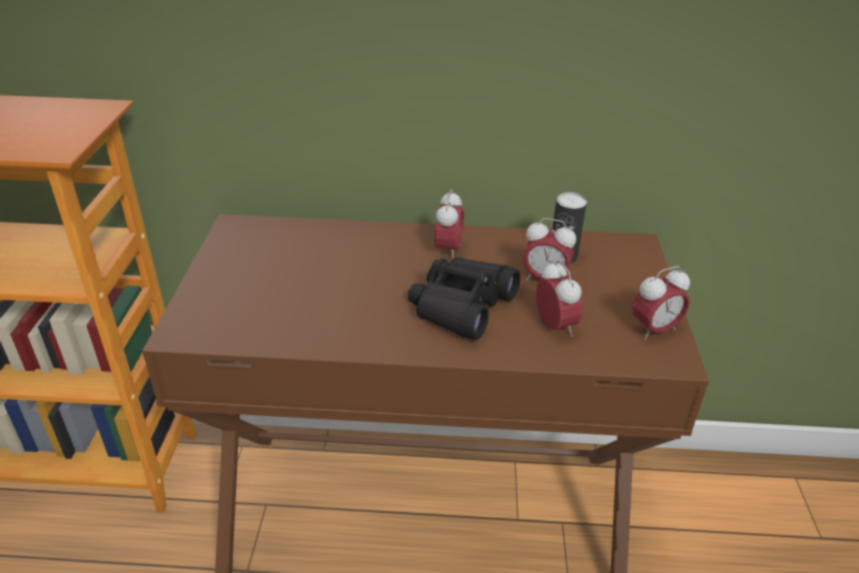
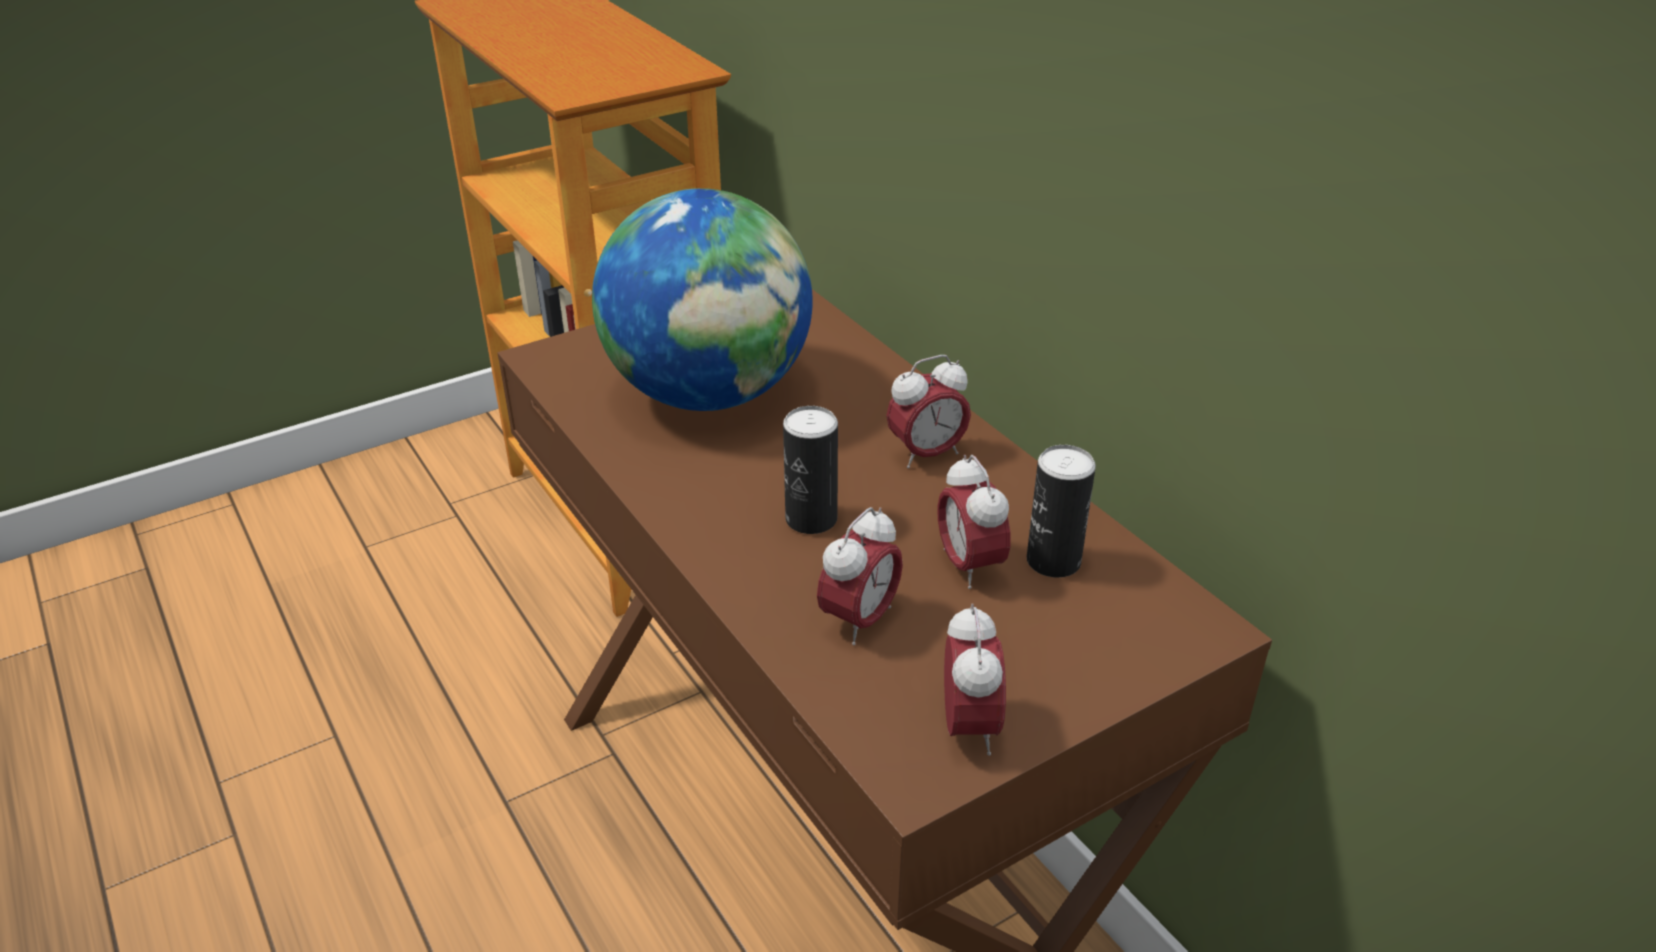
camera: 55 degrees right, 0 degrees up
(308, 290) = (709, 394): none -> globe
(461, 306) = (811, 519): black binoculars -> can
(654, 330) = (969, 728): alarm clock -> alarm clock turned 120 degrees counterclockwise

